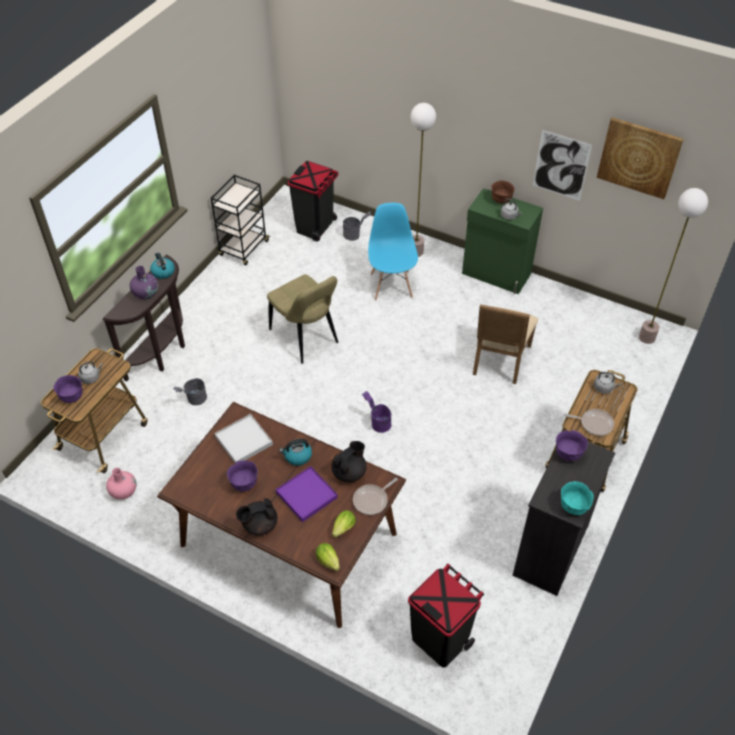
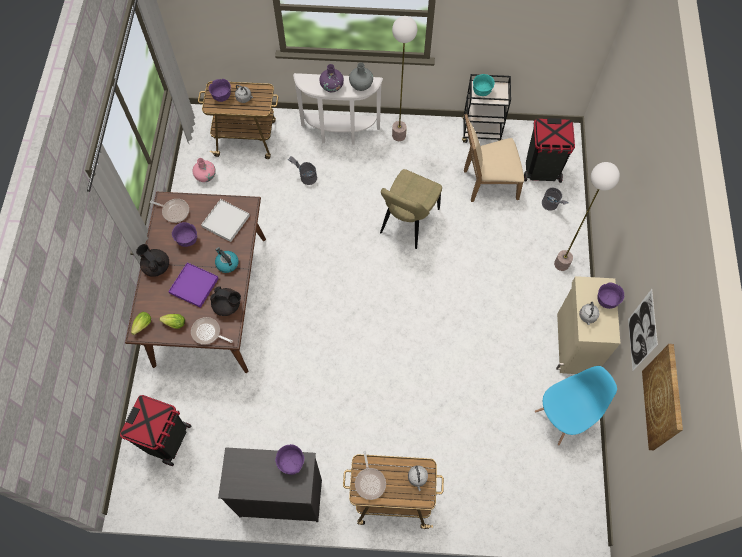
camera: 65 degrees right, 15 degrees up
(163, 272) = (361, 85): kettle -> grey vase
(163, 353) = (340, 134): brown console table -> white console table
(197, 485) = (174, 211): none -> frying pan
(378, 423) = (347, 315): purple bucket -> none
(391, 285) = (507, 261): blue chair -> blue chair (563, 418)
(496, 274) = (574, 344): green cabinet -> beige cabinet
(498, 362) = (463, 385): beige chair -> beige chair (487, 183)
(501, 200) = (606, 301): brown bowl -> purple bowl
(573, 507) = (236, 484): turquoise bowl -> turquoise bowl (481, 92)
(647, 337) = (571, 513): floor lamp -> floor lamp (399, 135)

